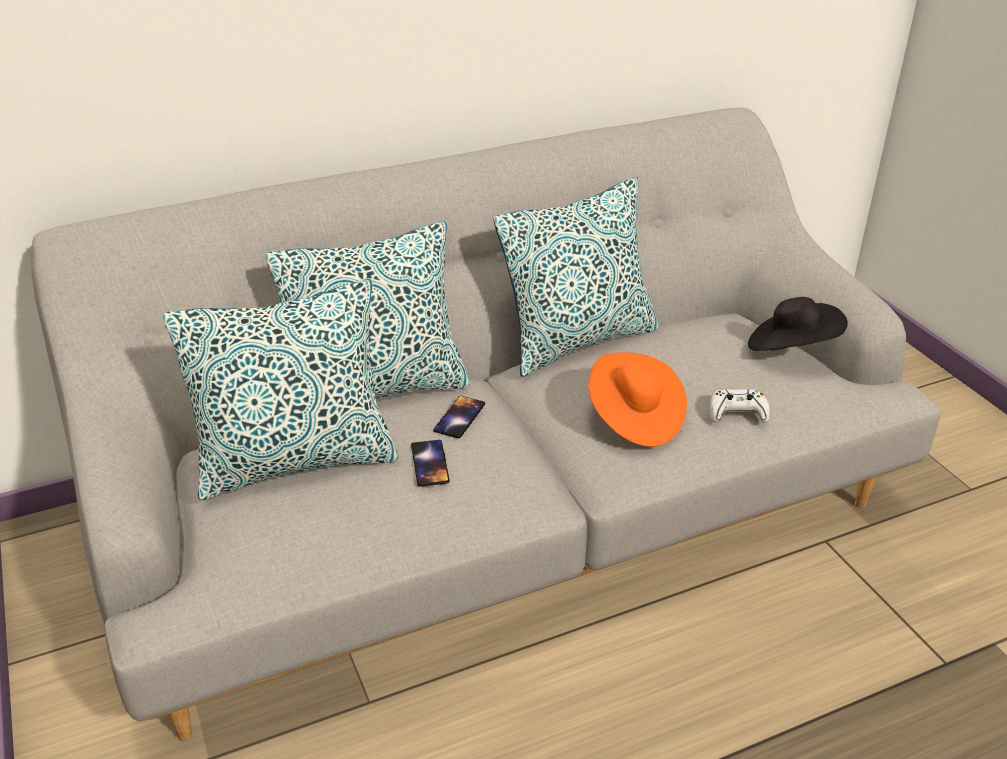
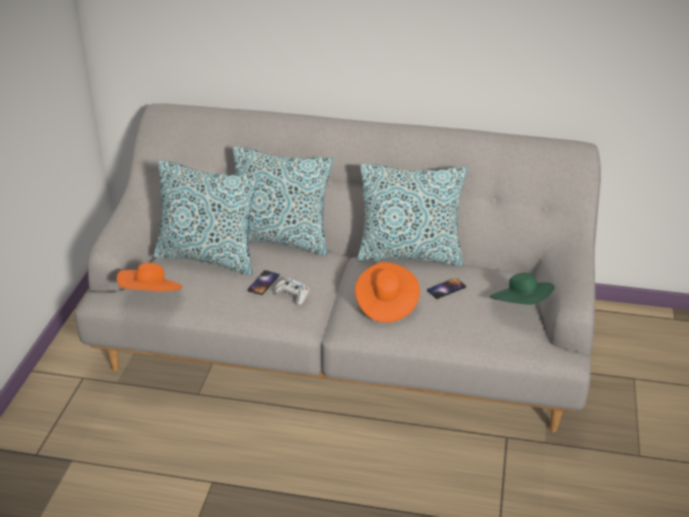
camera: 35 degrees right, 0 degrees up
(262, 566) = (151, 295): none -> orange hat
(459, 417) = (301, 268): phone -> phone (446, 288)
(737, 413) = (443, 324): white game controller -> white game controller (292, 295)
(791, 349) = (521, 305): black hat -> green hat

